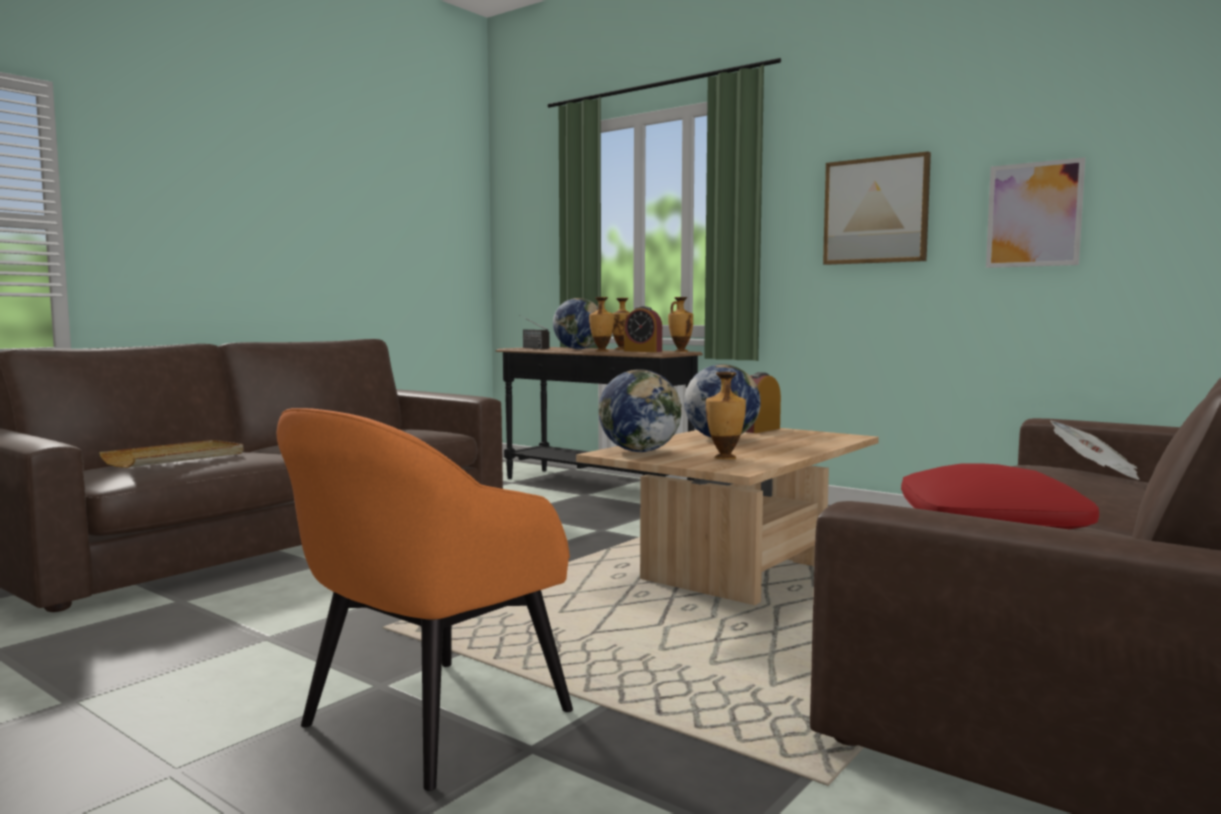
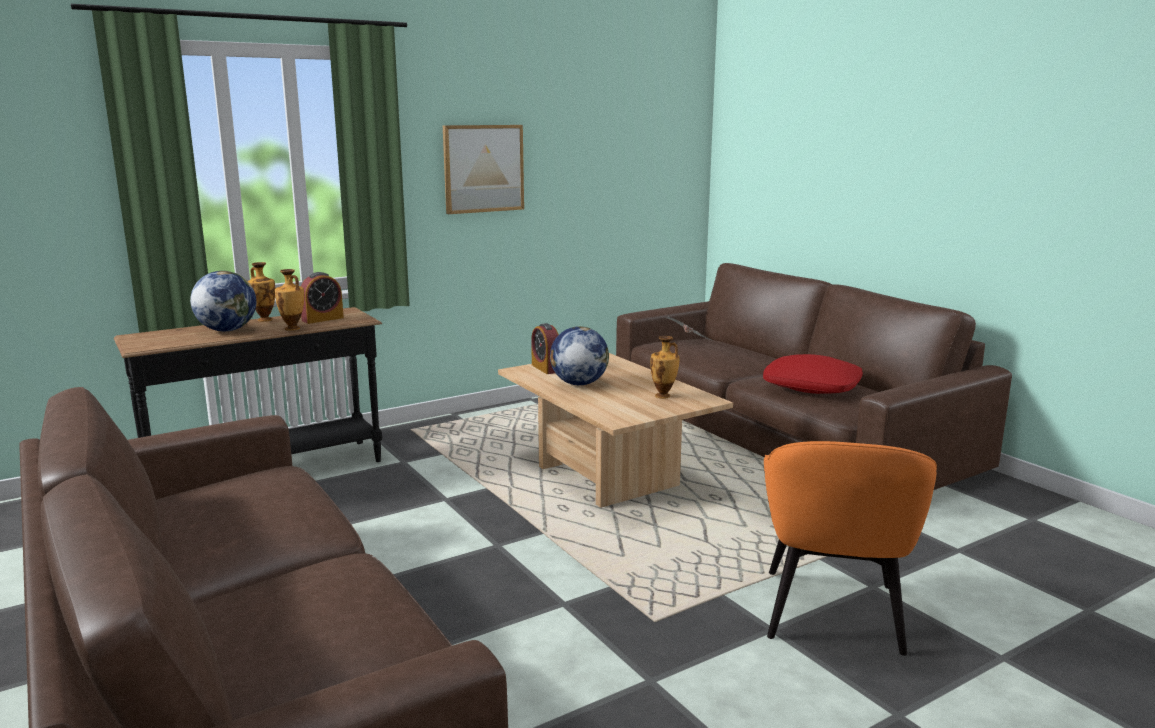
camera: 70 degrees left, 10 degrees up
(176, 458) = (344, 624): beige tray -> none
(432, 720) = (832, 613): orange armchair -> orange armchair turned 45 degrees clockwise
(530, 348) = (156, 342): radio -> none
(640, 451) = (618, 411): globe -> none
(680, 351) = (346, 311): vase -> none
(1034, 214) = (583, 175): picture -> none

